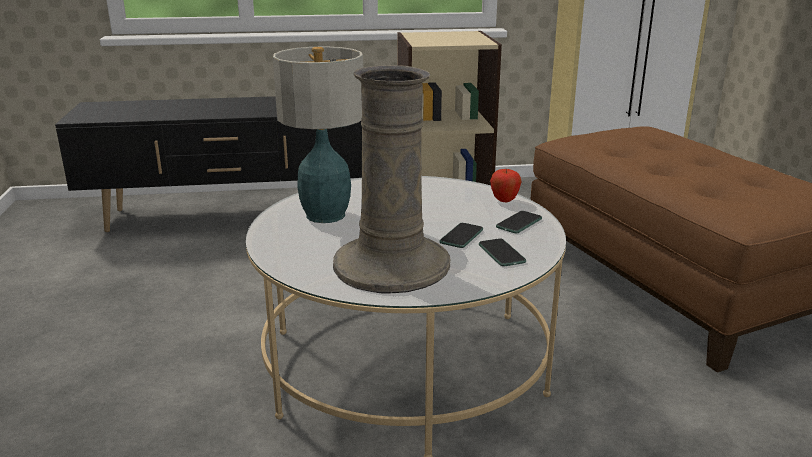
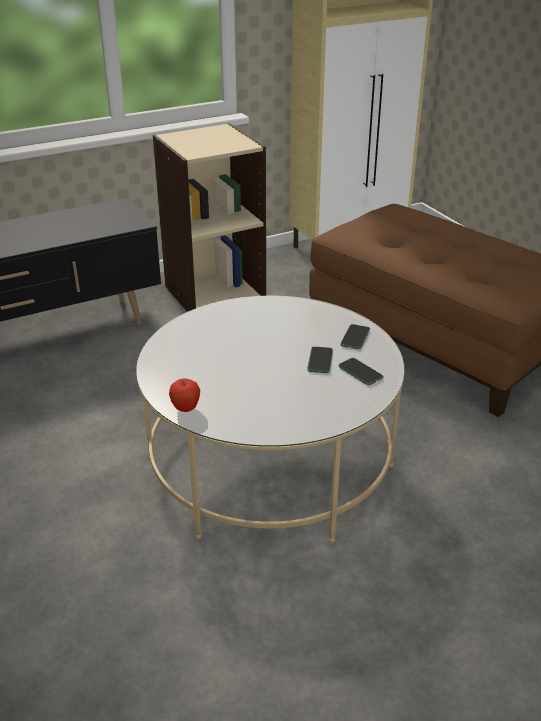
camera: 20 degrees left, 10 degrees up
(326, 215) = (195, 359): table lamp -> none
(390, 265) = (285, 402): beige vase -> none
(504, 201) = (330, 315): apple -> apple (185, 409)

